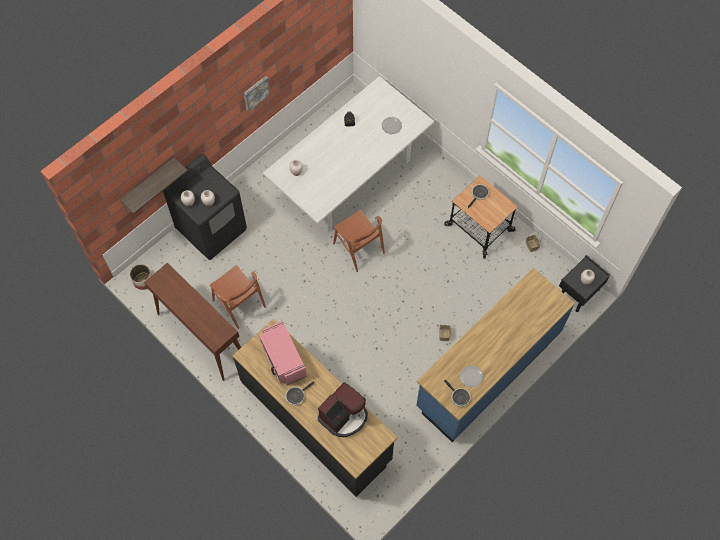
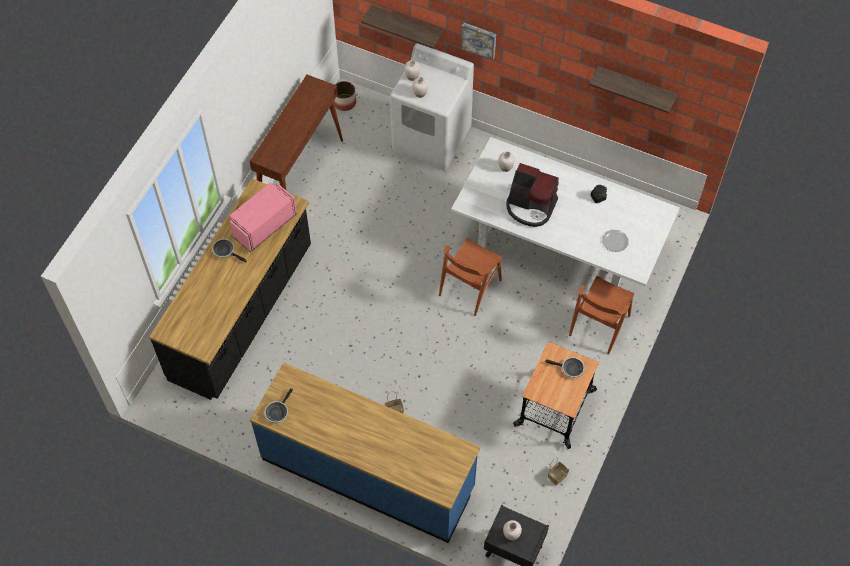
camera: 70 degrees right, 5 degrees down
(212, 229) = (432, 140): black washing machine -> white washing machine
(239, 304) = (352, 196): brown chair -> brown chair (599, 325)
(255, 93) = (561, 74): picture -> picture (479, 40)
(300, 47) = (635, 87): none -> shelf
(344, 416) = (216, 303): coffee machine -> coffee machine (530, 206)
(471, 377) = (307, 417): plate -> none

